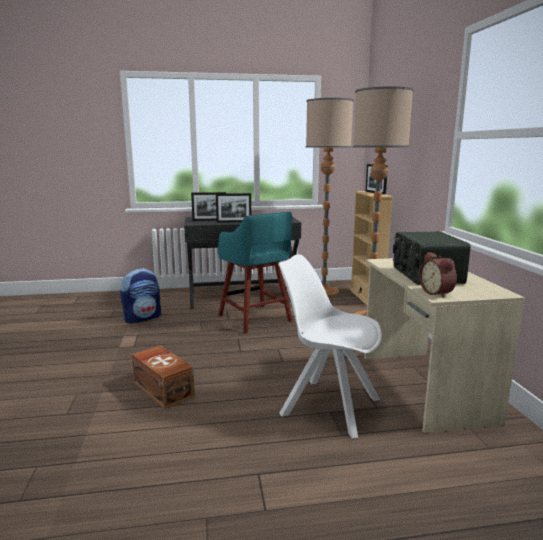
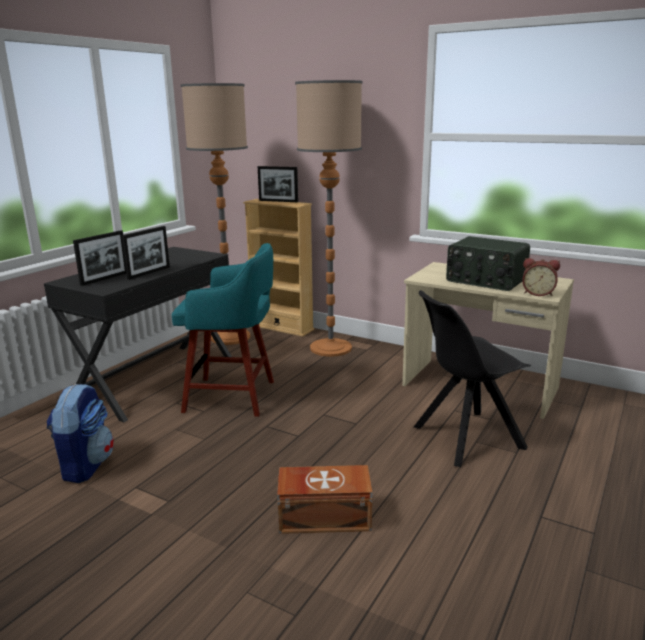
camera: 50 degrees left, 5 degrees up
(328, 406) = (465, 438): white chair -> black chair

